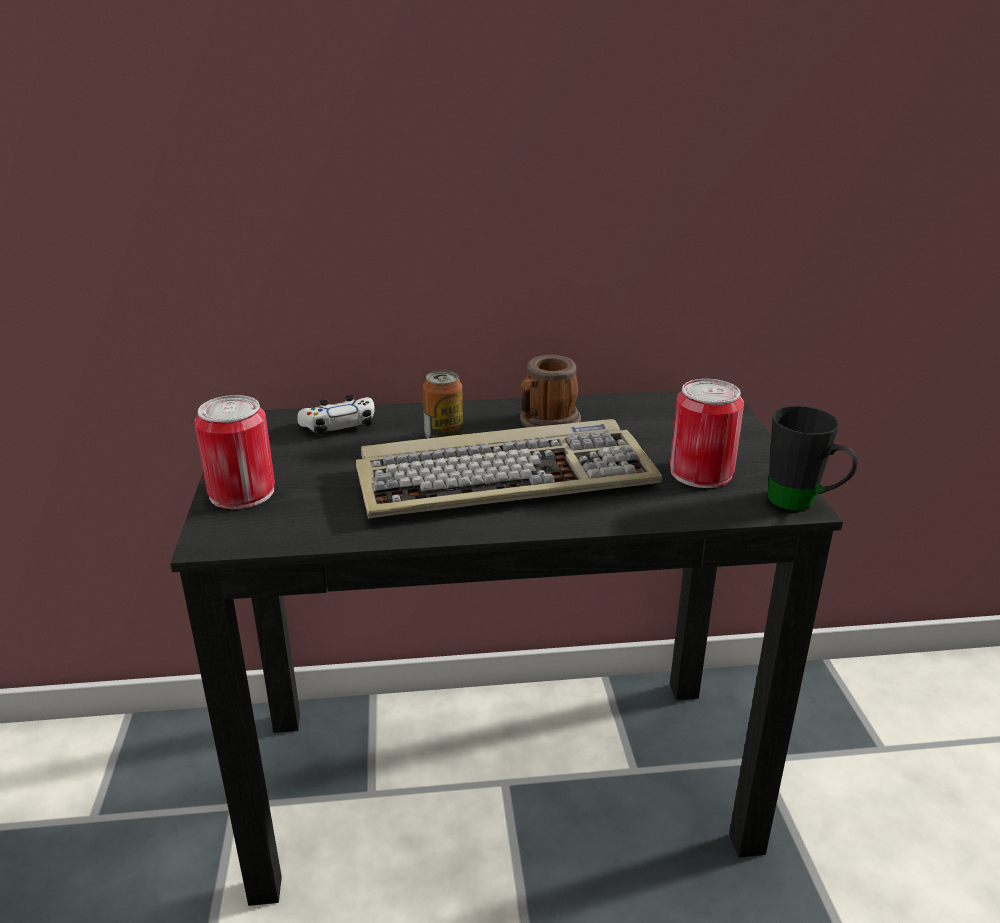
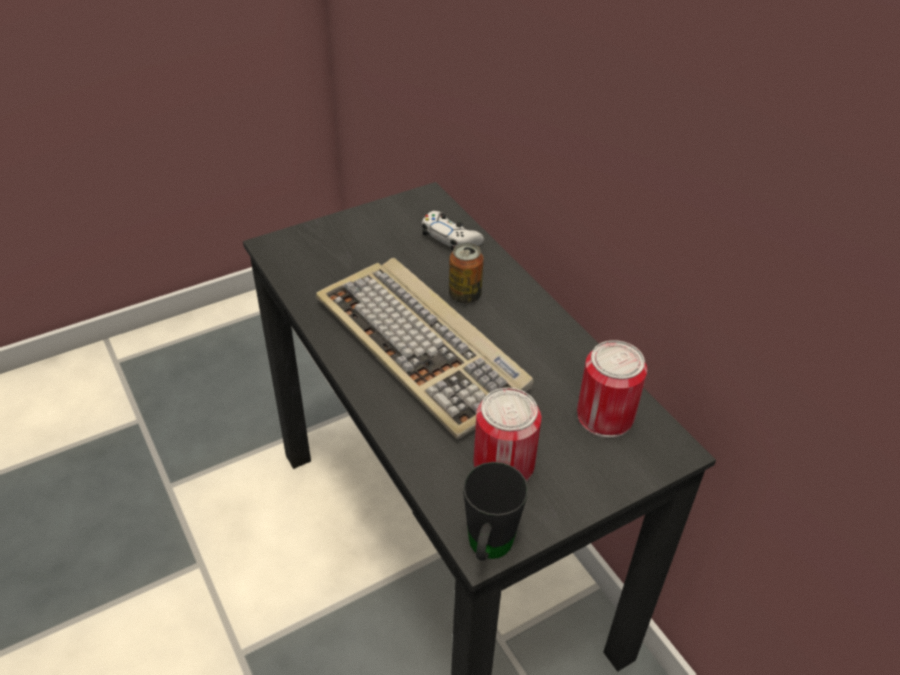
camera: 65 degrees right, 15 degrees up
(242, 492) = (331, 234): can -> can (605, 416)
(546, 423) = (530, 344): mug -> none

